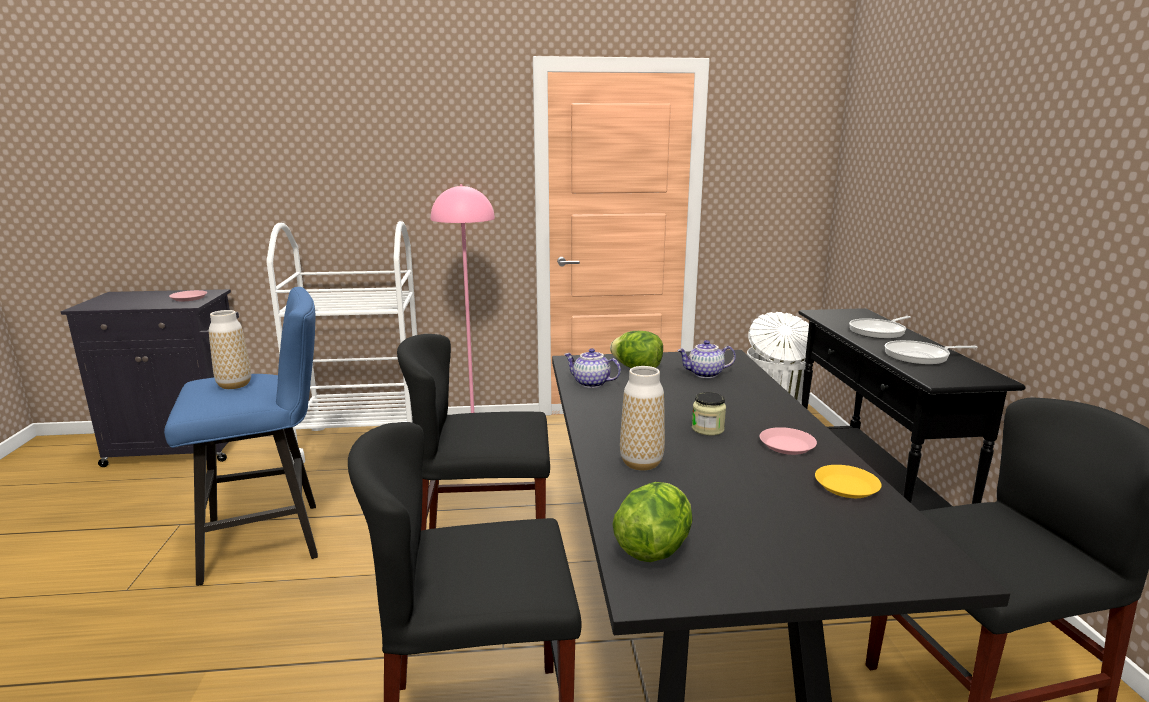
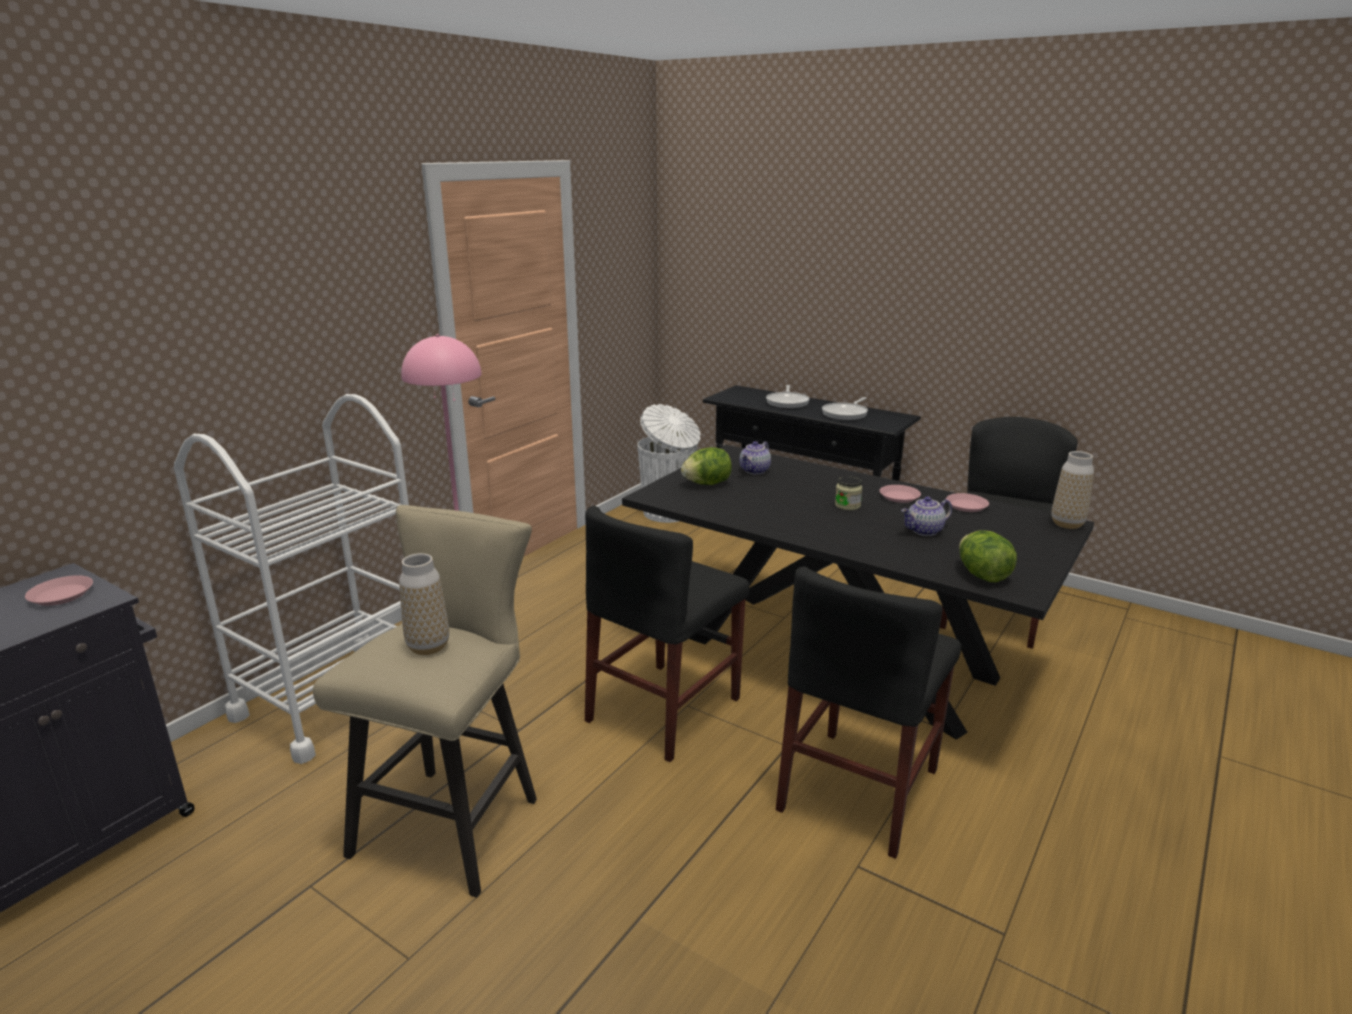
camera: 50 degrees left, 5 degrees up
(273, 538) = (455, 819): blue stool -> beige stool
(590, 384) = (711, 507): teapot -> teapot (924, 531)
(641, 463) = (872, 540): vase -> vase (1067, 524)
(846, 486) = (966, 506): yellow plate -> pink plate

